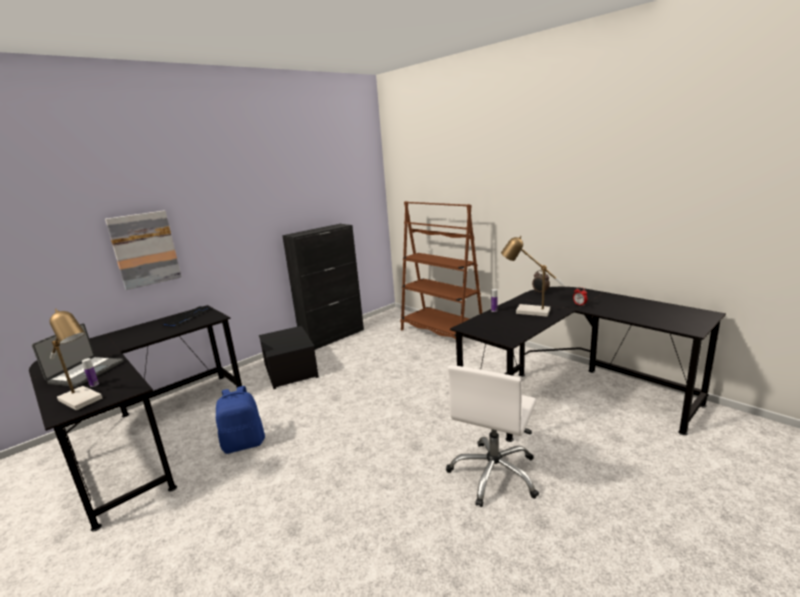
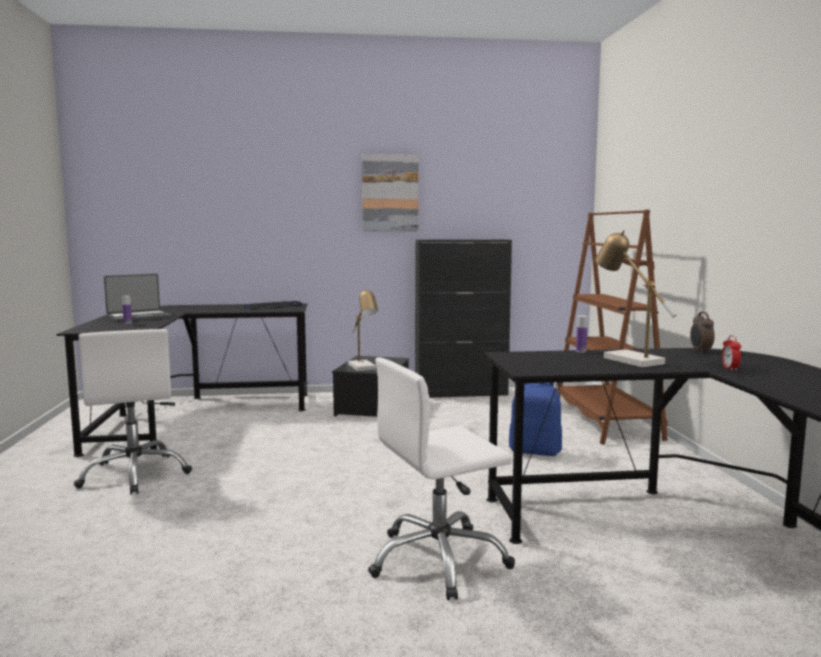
camera: 35 degrees right, 10 degrees down
(84, 400) = (104, 328): table lamp -> table lamp (364, 368)
(145, 249) = (255, 226): picture -> picture (390, 193)
(190, 517) = (135, 474): none -> white office chair
(244, 444) = (246, 444): blue backpack -> blue backpack (535, 451)

